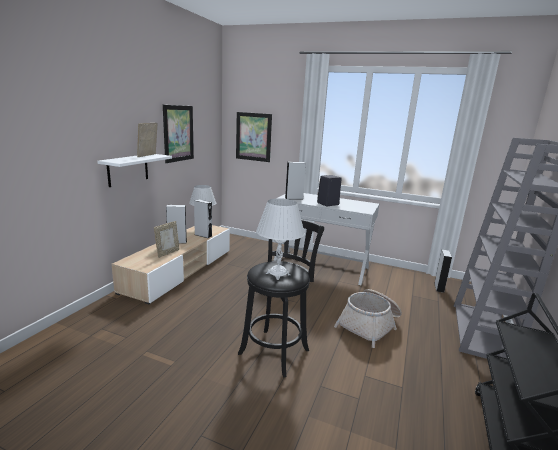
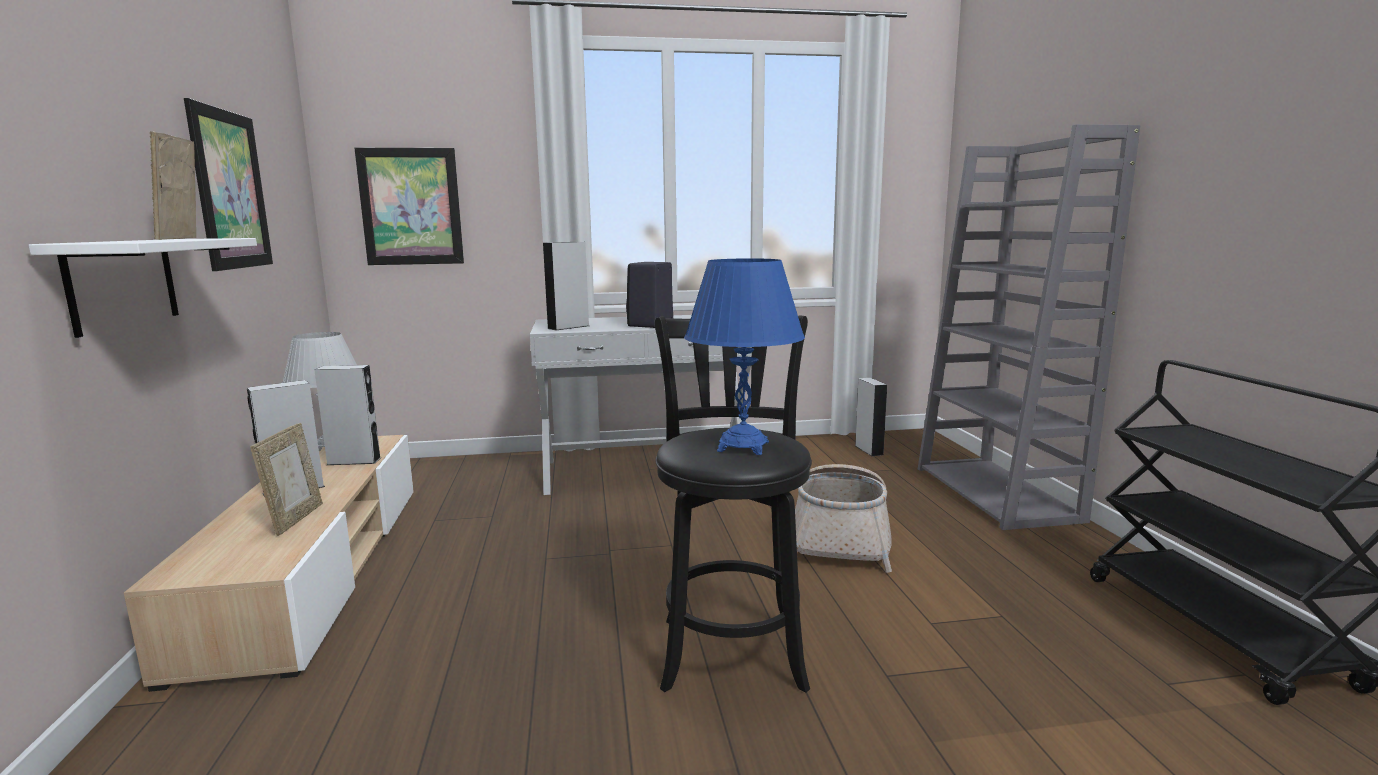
camera: 30 degrees left, 5 degrees down
(278, 274) = (743, 447): white table lamp -> blue table lamp

